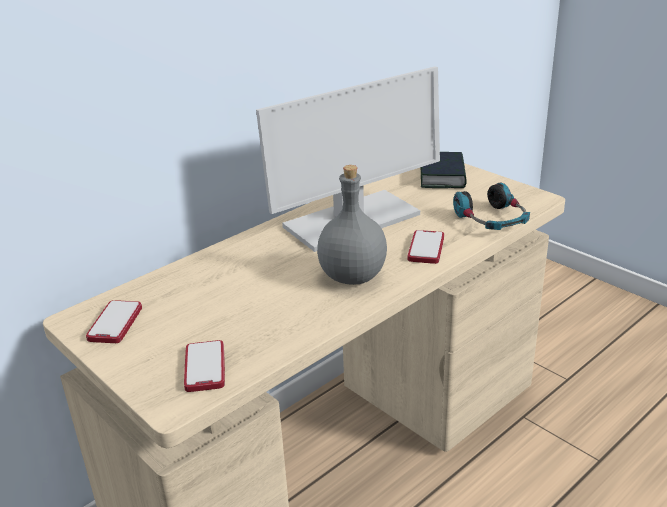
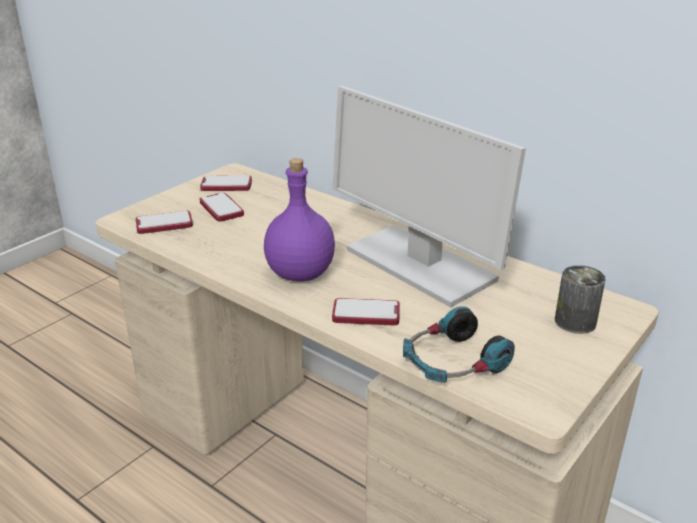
camera: 80 degrees right, 0 degrees up
(183, 325) = (221, 208): none -> phone
(353, 277) = (299, 274): grey bottle -> purple bottle
(442, 176) = (575, 321): book -> can

